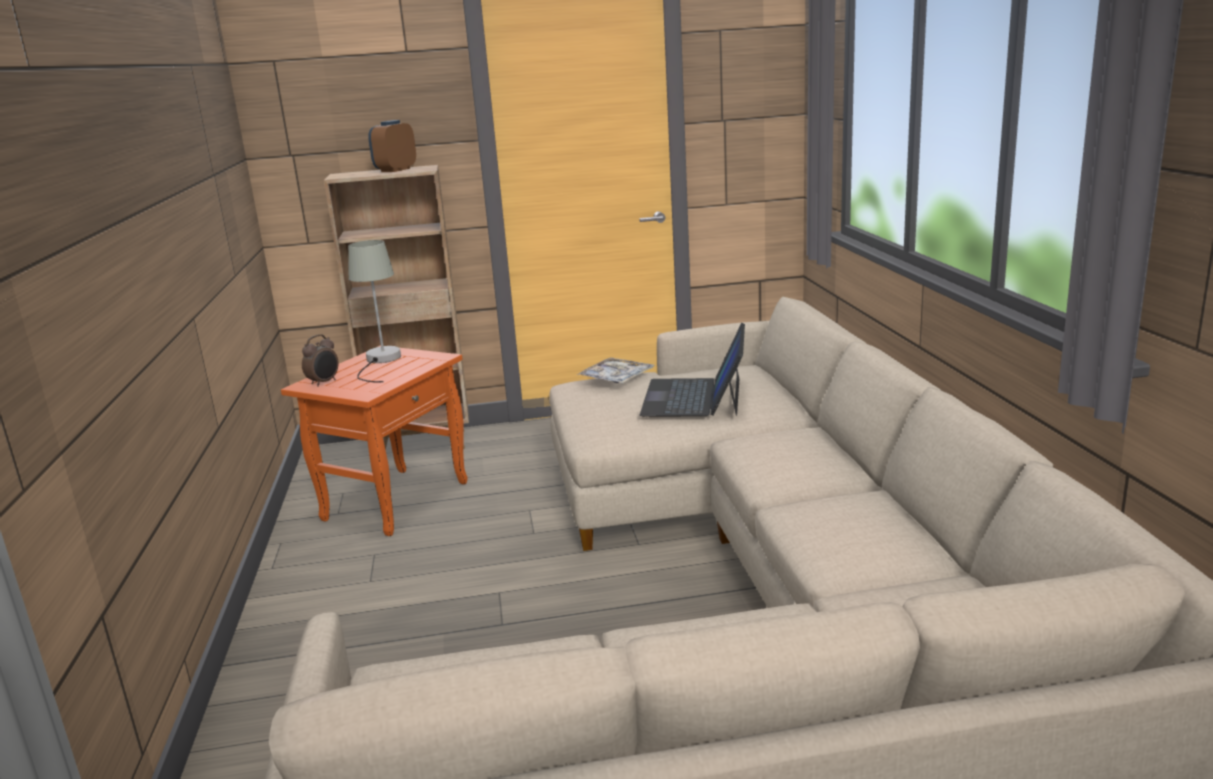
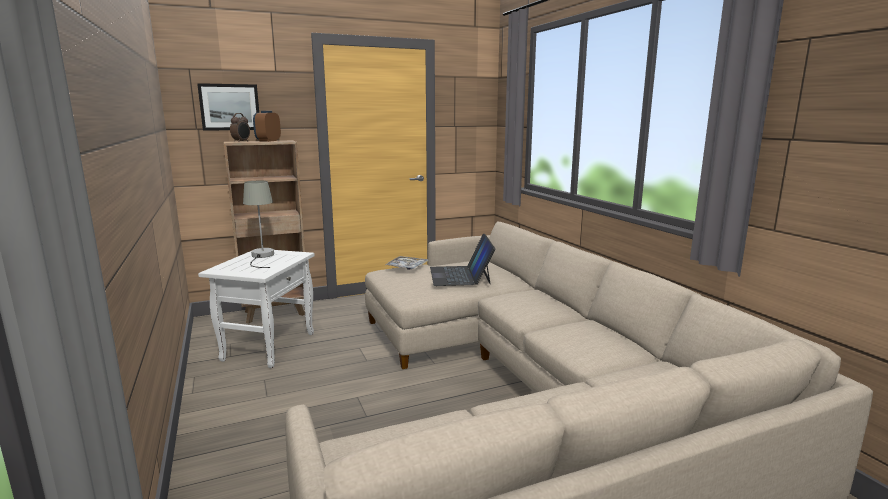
camera: 15 degrees left, 5 degrees down
(324, 382) = (228, 268): alarm clock -> alarm clock (241, 142)
(338, 117) = (230, 107): none -> picture
(396, 500) = (269, 346): orange side table -> white side table

